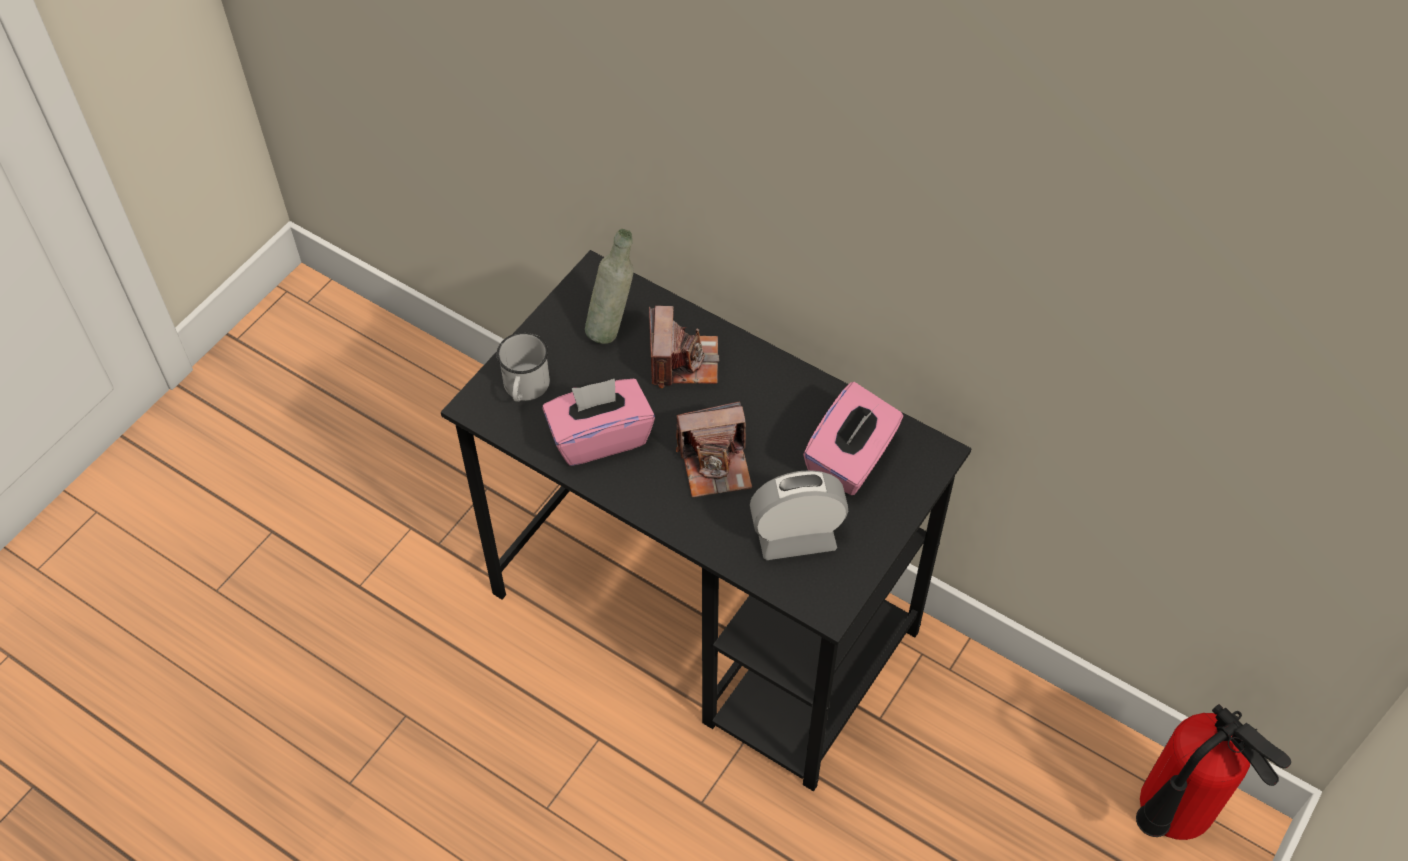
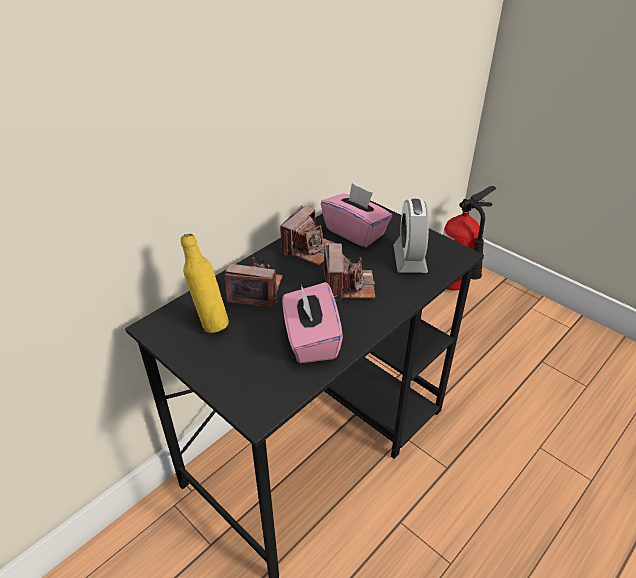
camera: 80 degrees left, 15 degrees down
(525, 389) = (251, 380): white mug -> none
(612, 327) = (210, 322): grey bottle -> yellow bottle
(791, 406) = (310, 249): none -> camera

